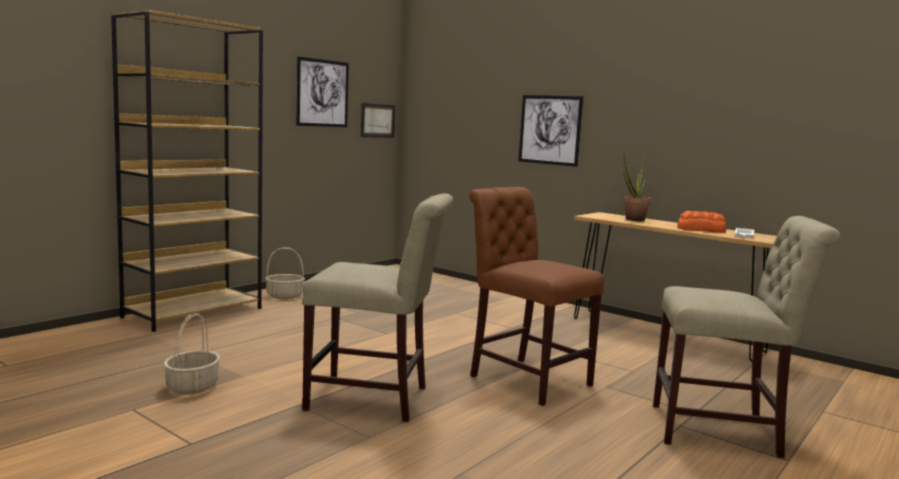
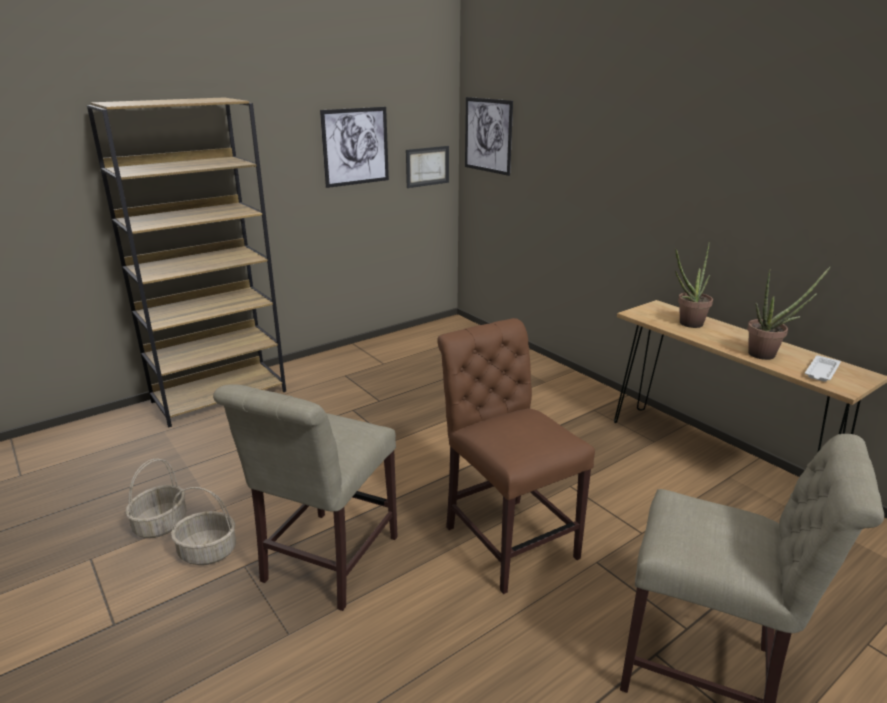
camera: 15 degrees right, 15 degrees up
(284, 296) = (318, 370): basket -> basket (207, 552)
(375, 399) = (325, 563): beige chair -> beige chair turned 90 degrees clockwise
(550, 130) = (608, 192): picture -> picture (488, 135)
(701, 230) = (767, 354): bread -> potted plant

